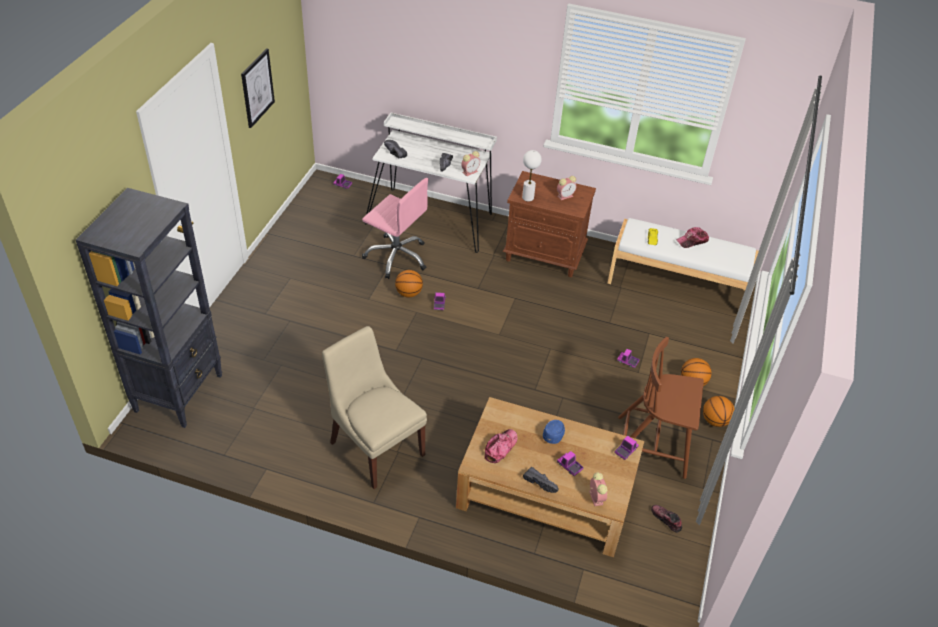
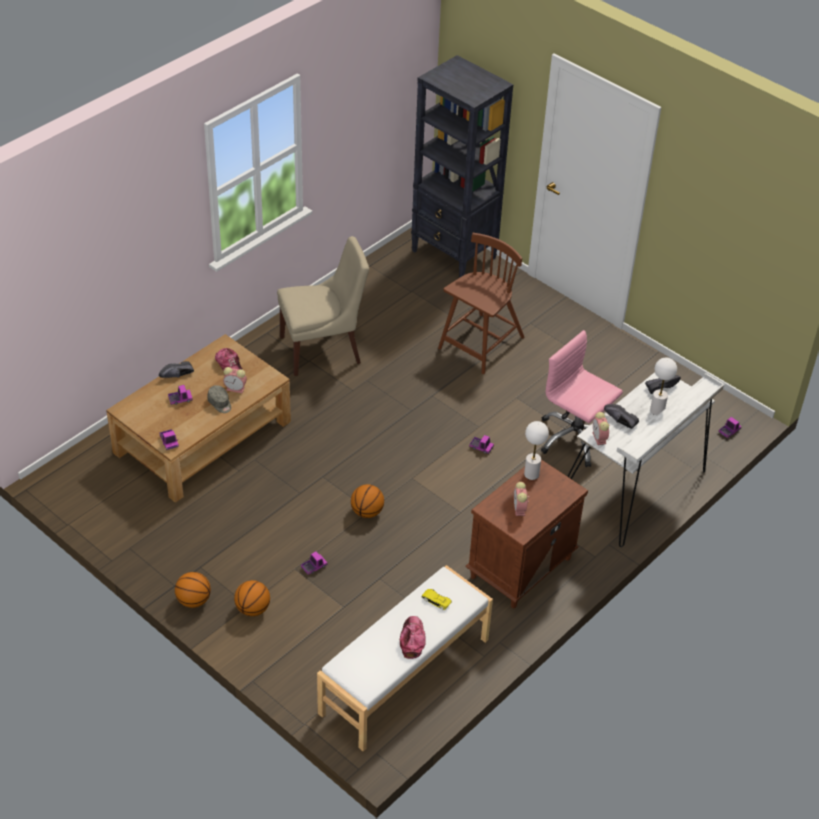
camera: 115 degrees right, 0 degrees up
(257, 88) = (704, 216): picture -> none
(397, 257) = (575, 438): pink office chair -> pink office chair turned 75 degrees clockwise
(408, 293) = (510, 429): basketball -> basketball (367, 512)
(421, 151) = (657, 410): none -> white table lamp
(554, 434) = (220, 403): blue cap -> grey cap
(595, 497) = (140, 402): alarm clock -> alarm clock (236, 389)
(653, 446) = (198, 534): brown chair -> brown chair (480, 344)
(666, 520) = (118, 504): shoe -> none

